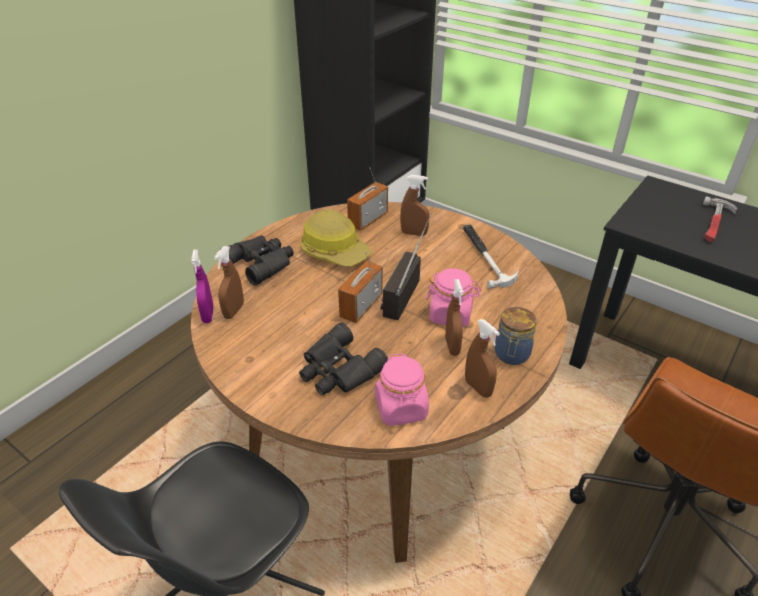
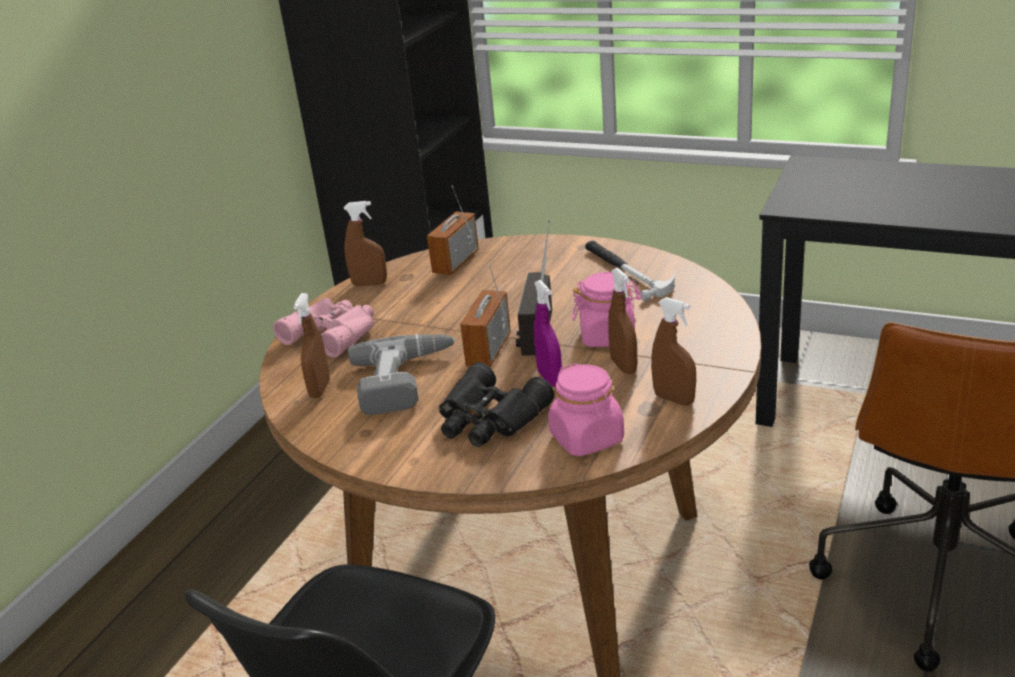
camera: 10 degrees left, 10 degrees down
(208, 315) = (286, 400): purple spray bottle -> purple spray bottle (550, 378)
(262, 262) = (334, 332): black binoculars -> pink binoculars
(295, 319) = (407, 381): none -> power drill
(335, 251) = (427, 302): hard hat -> none
(414, 233) = (523, 265): brown spray bottle -> brown spray bottle (369, 284)
(511, 355) = (700, 359): jar -> none
(715, 223) = (890, 187): hammer -> none

